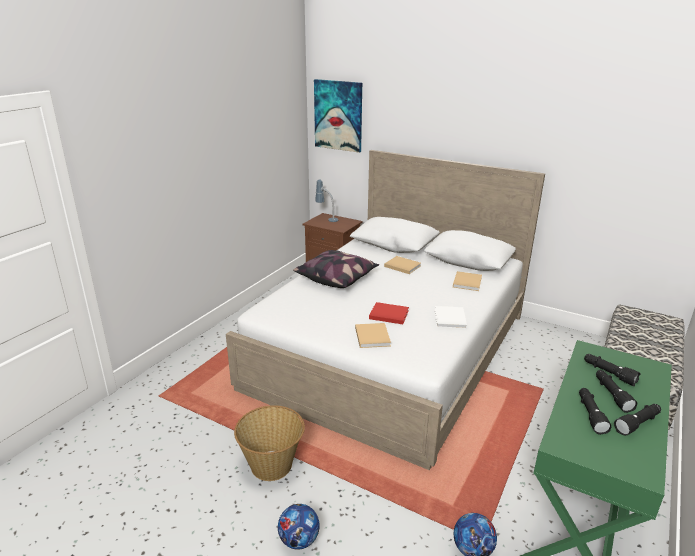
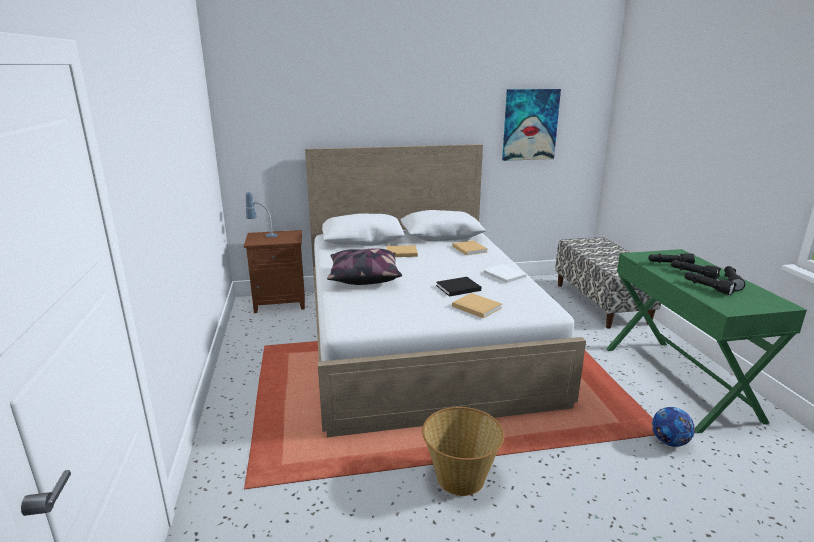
camera: 40 degrees left, 5 degrees down
(299, 540) = (570, 518): football -> none
(338, 115) = (256, 116): picture -> picture (530, 125)
(387, 314) = (457, 288): red book -> black book

